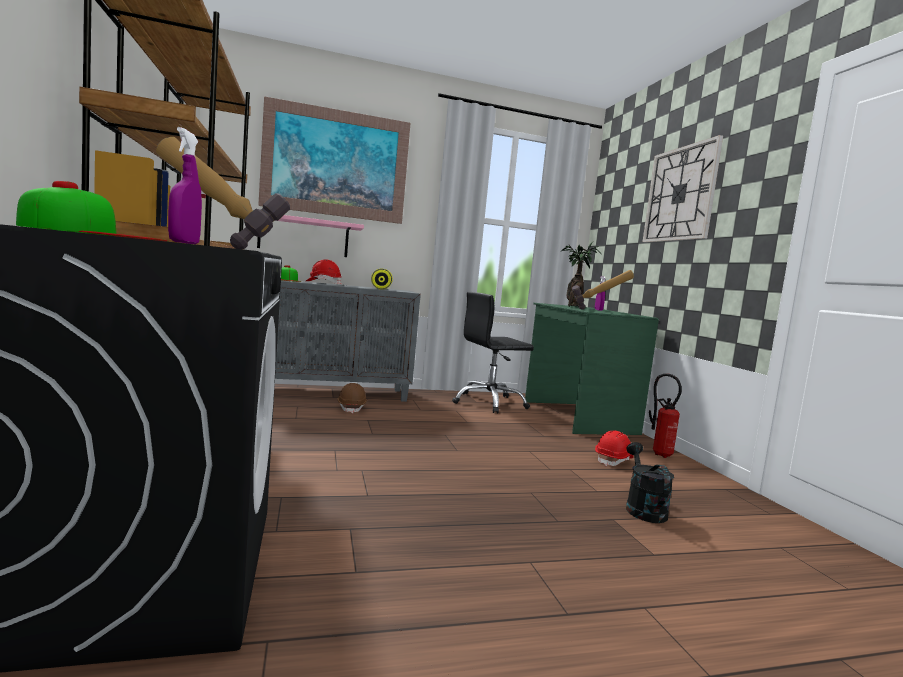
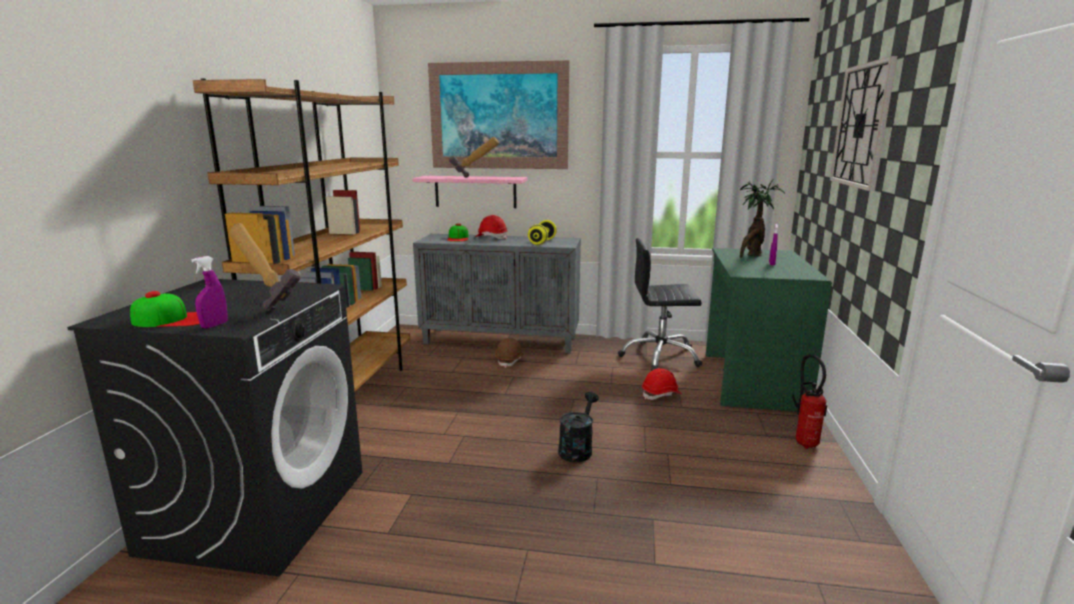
camera: 25 degrees right, 10 degrees up
(598, 311) = (758, 270): hammer -> hammer (474, 178)
(613, 460) = (732, 447): red hard hat -> red hard hat (661, 394)
(642, 508) = (700, 511): black watering can -> black watering can (577, 448)

